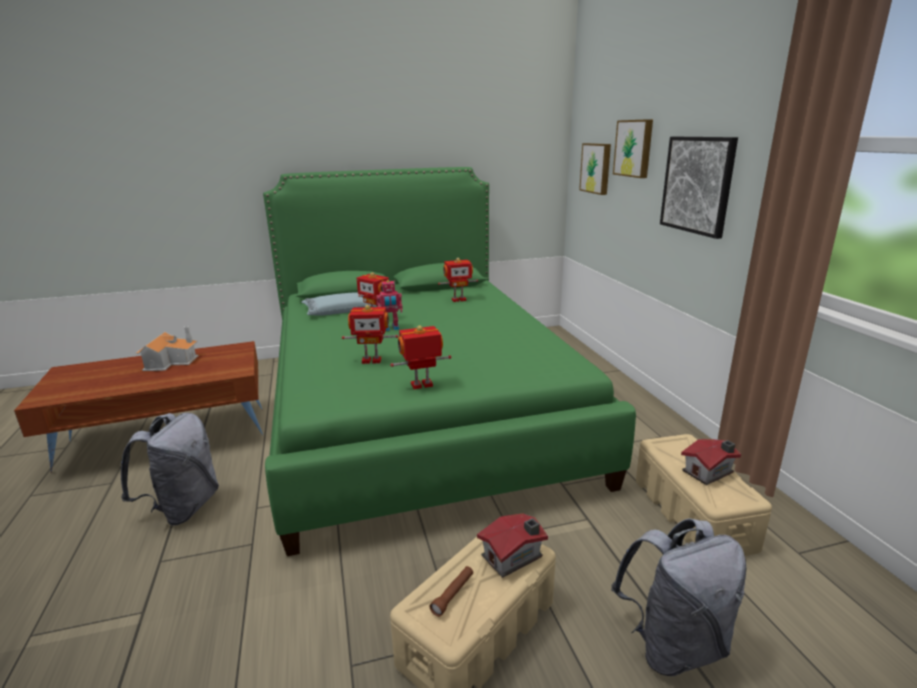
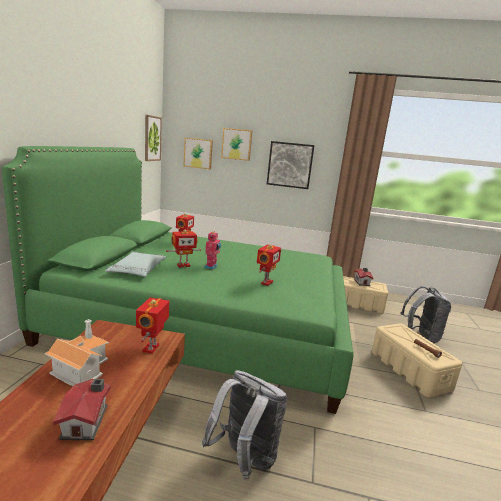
camera: 65 degrees left, 5 degrees down
(422, 385) = (312, 282): toy robot -> toy robot (152, 348)
(514, 557) = (404, 331): toy house -> toy house (87, 421)
(538, 150) = (152, 138): none -> picture

